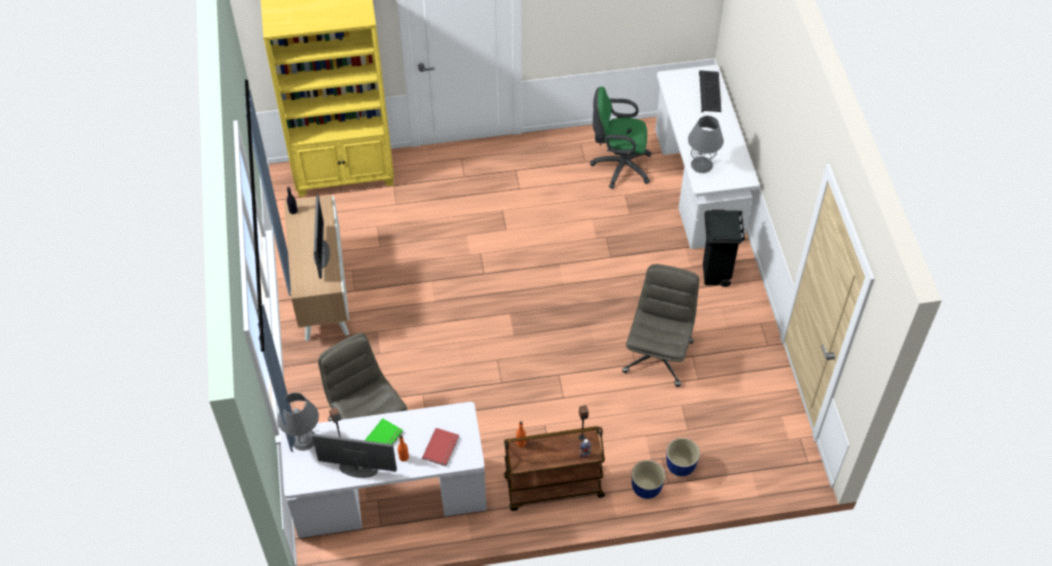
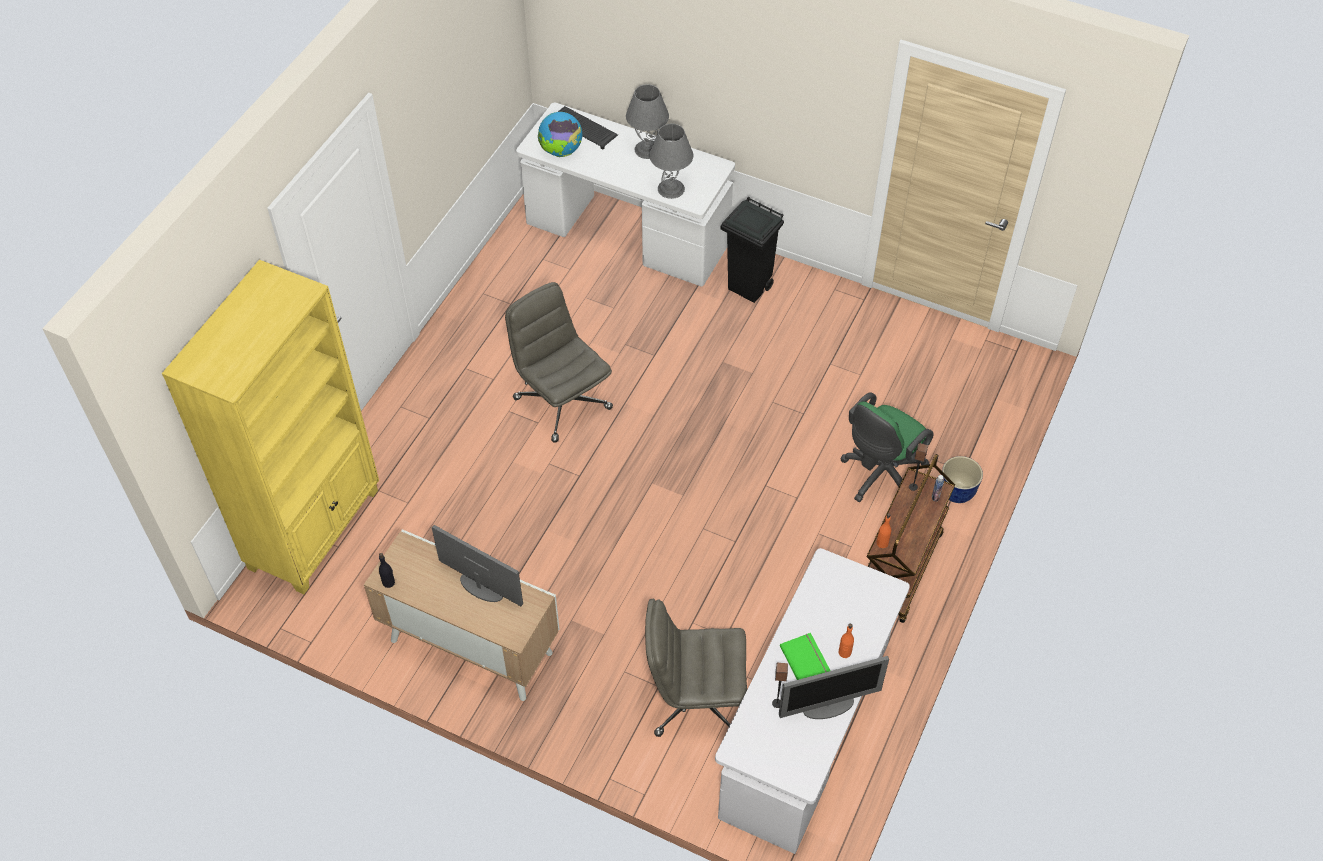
camera: 55 degrees left, 0 degrees up
(304, 439) = (748, 741): grey table lamp -> grey table lamp (648, 149)
(358, 469) = (829, 706): monitor -> monitor turned 150 degrees counterclockwise
(442, 448) = (858, 609): red book -> none
(619, 166) = (544, 280): green office chair -> green office chair (880, 476)
(657, 355) = (808, 390): grey office chair -> grey office chair (561, 402)
(679, 93) = (561, 151): none -> globe
(681, 466) = (951, 449): planter -> none

